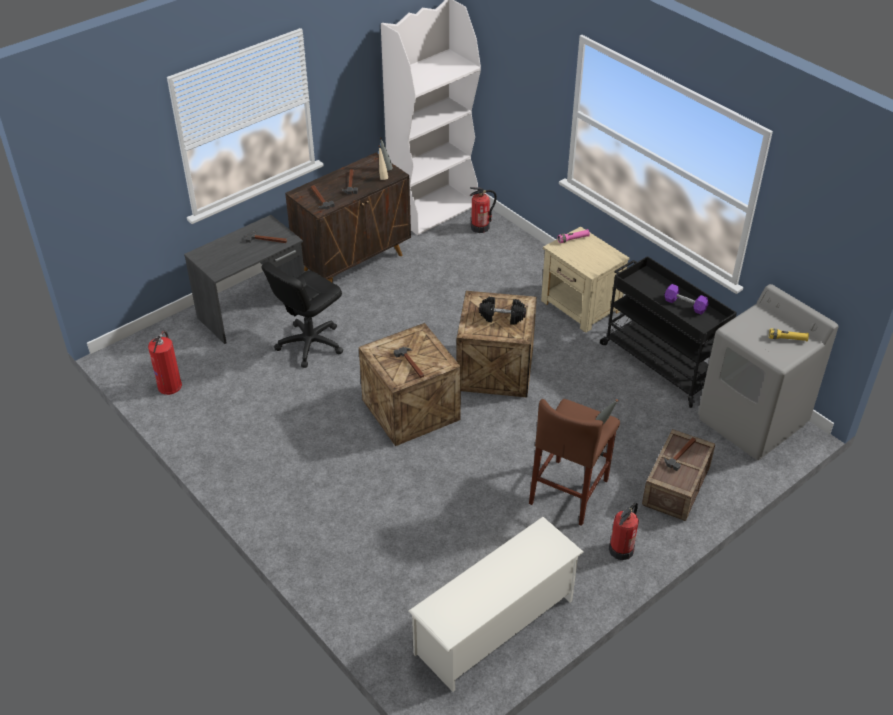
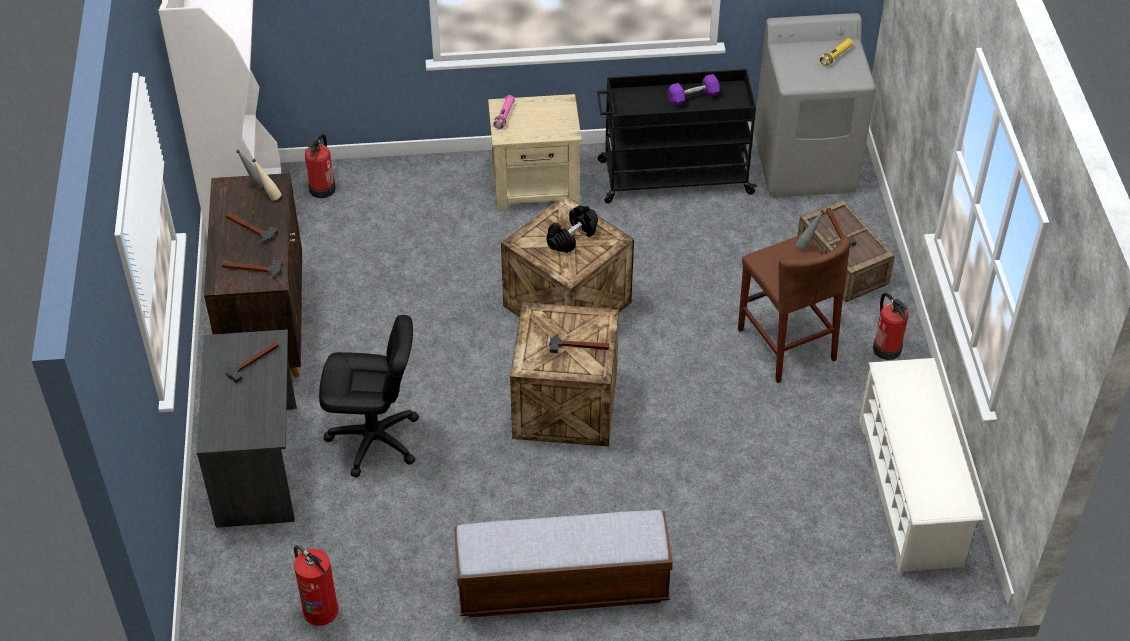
camera: 55 degrees left, 5 degrees up
(264, 480) = (562, 587): none -> bench
(310, 344) = (374, 440): black office chair -> black office chair turned 75 degrees counterclockwise

